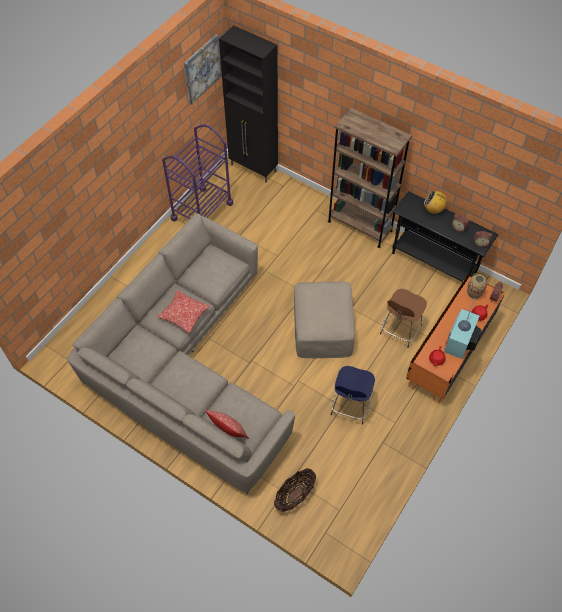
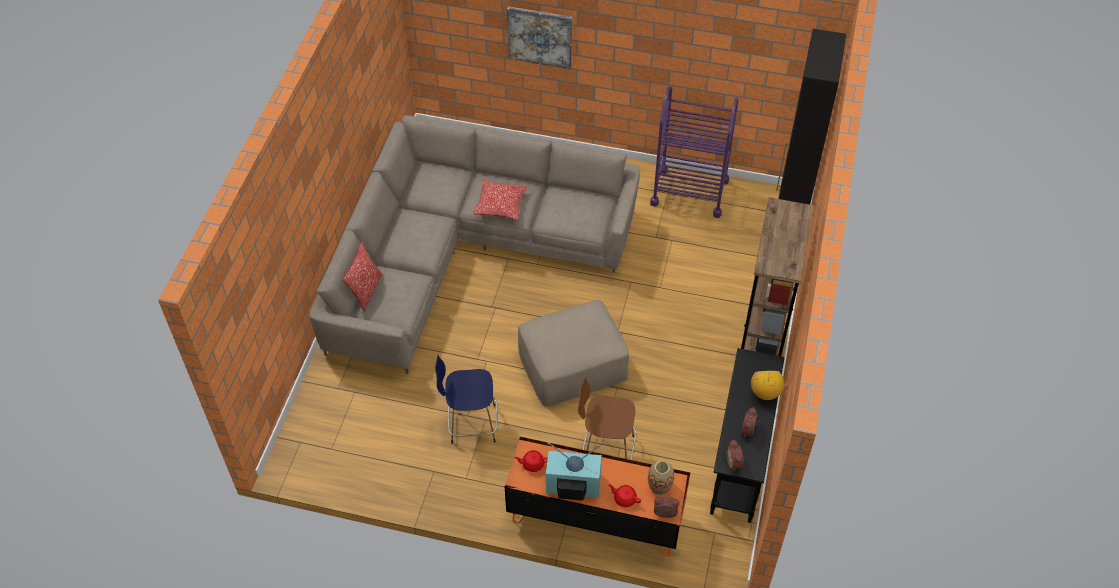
camera: 70 degrees right, 5 degrees down
(202, 69) = (785, 47): picture -> picture (540, 37)
(295, 495) = (336, 400): basket -> none

